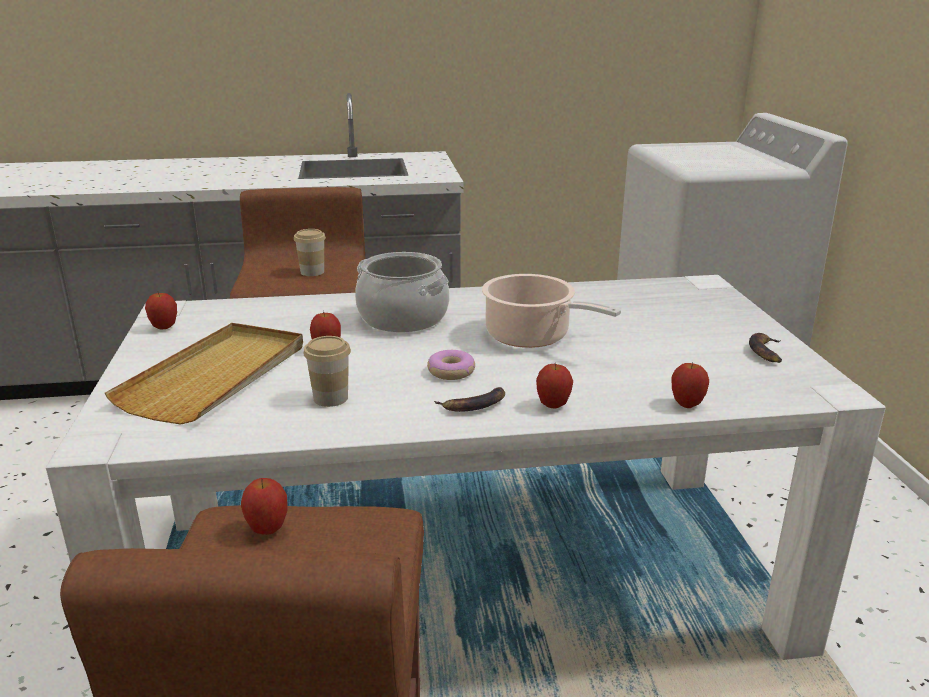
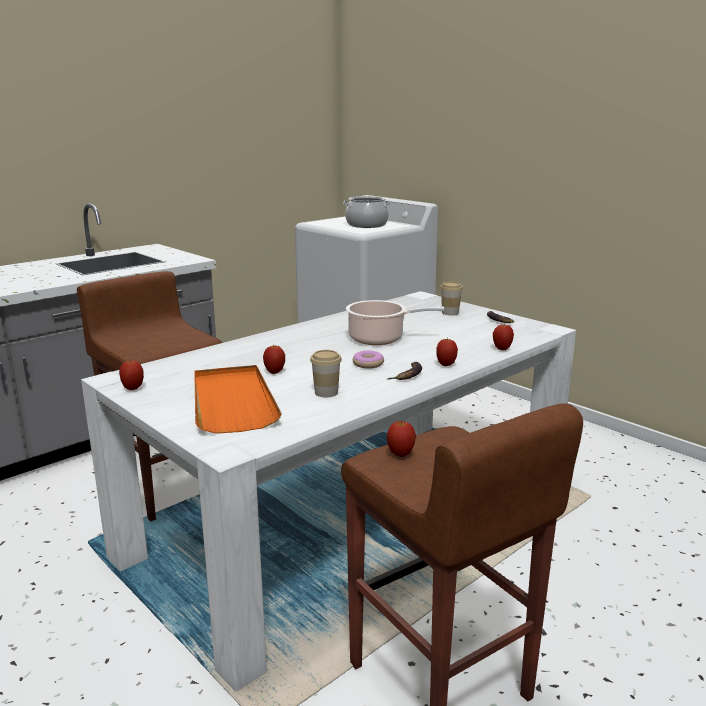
camera: 35 degrees left, 5 degrees down
(217, 376) = (232, 402): beige tray -> orange tray
(312, 272) = (166, 338): cup -> cup (450, 313)
(402, 318) = (289, 347): cooking pot -> cooking pot (366, 225)

